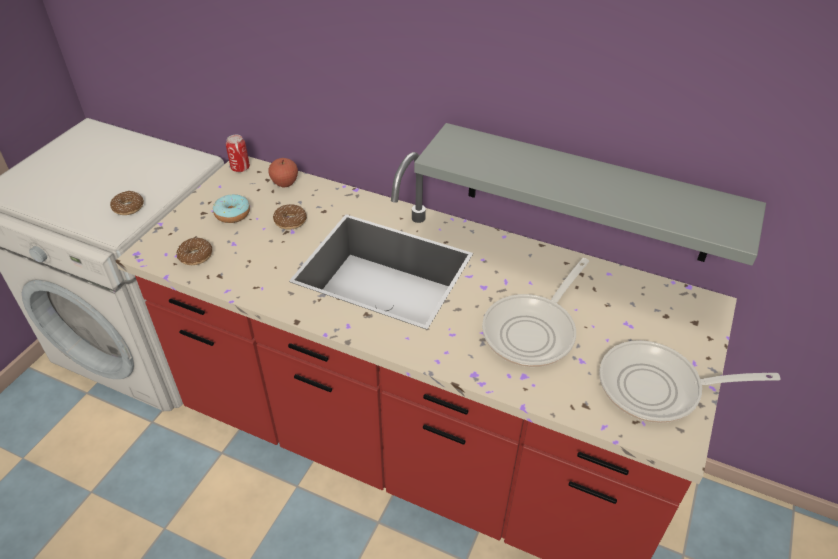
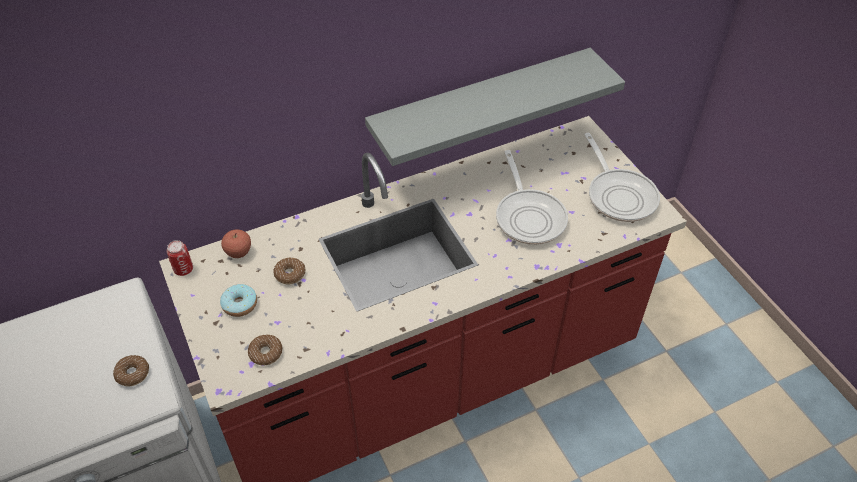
camera: 50 degrees left, 5 degrees up
(658, 388) = (619, 195): frying pan -> frying pan turned 60 degrees counterclockwise

